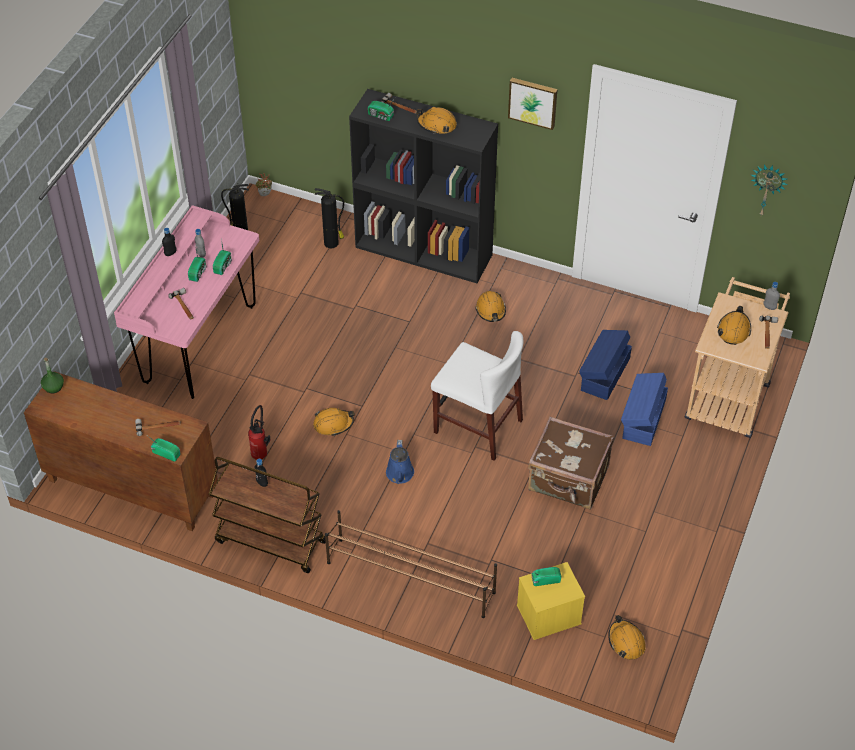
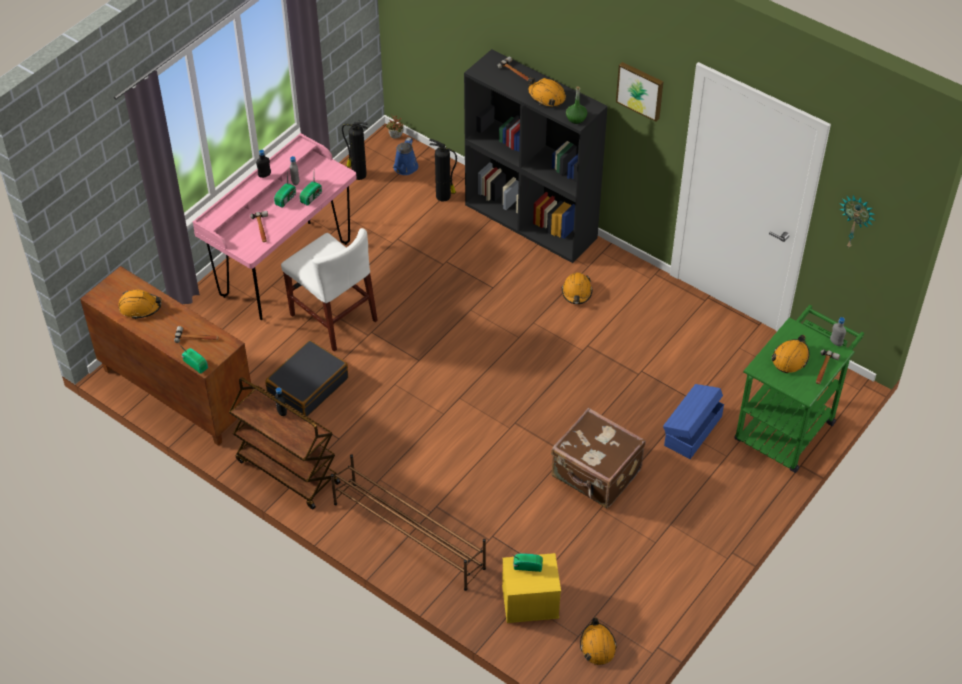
camera: 15 degrees right, 0 degrees up
(53, 387) = (115, 280): green bottle -> green bottle (576, 118)
(261, 453) = (307, 386): fire extinguisher -> black suitcase
(333, 424) = (385, 372): orange hard hat -> orange hard hat (140, 307)
(381, 116) = (495, 78): radio -> none
(400, 475) = (432, 434): blue watering can -> blue watering can (405, 168)
(478, 426) = (524, 403): white chair -> white chair (333, 317)
(604, 374) = (668, 378): blue storage box -> none
(729, 395) = (789, 425): beige cart -> green cart

